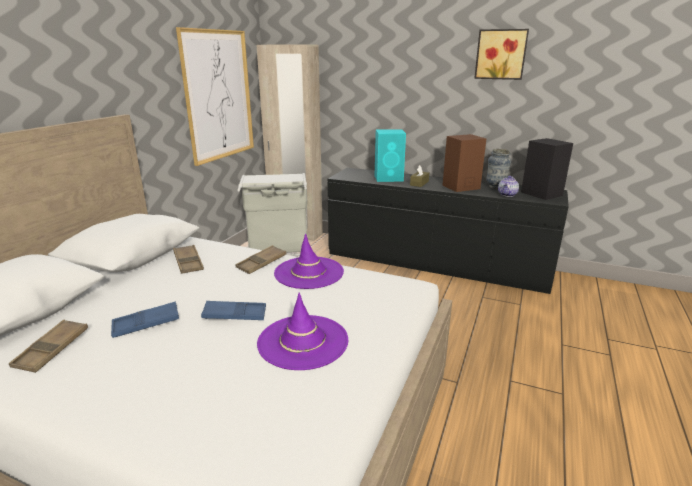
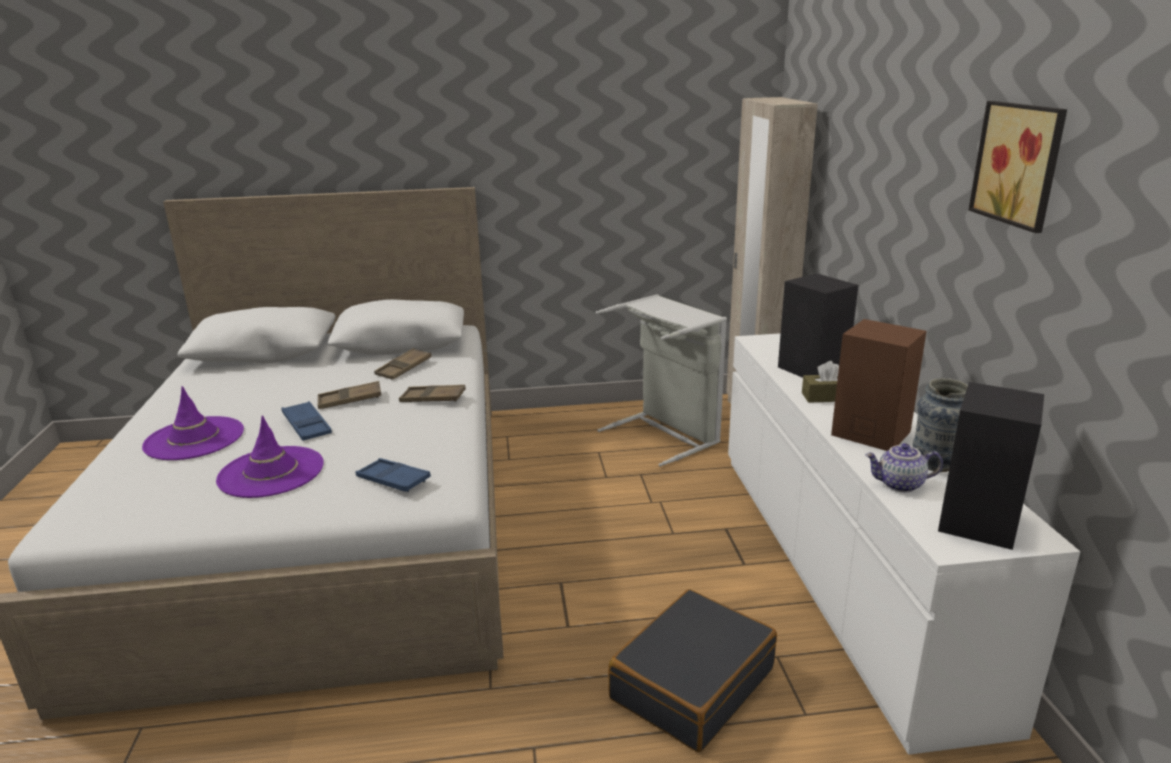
camera: 60 degrees right, 0 degrees up
(52, 349) = (218, 384): brown tray -> brown tray (350, 400)
(146, 324) = (271, 398): blue tray -> blue tray (393, 480)
(218, 95) = (654, 173): picture -> none
(309, 273) = (429, 429): purple hat -> purple hat (194, 439)
(389, 178) = (813, 370): turquoise speaker -> black speaker
(435, 262) = (842, 567): black dresser -> white dresser
(488, 322) = (691, 683): none -> black suitcase

